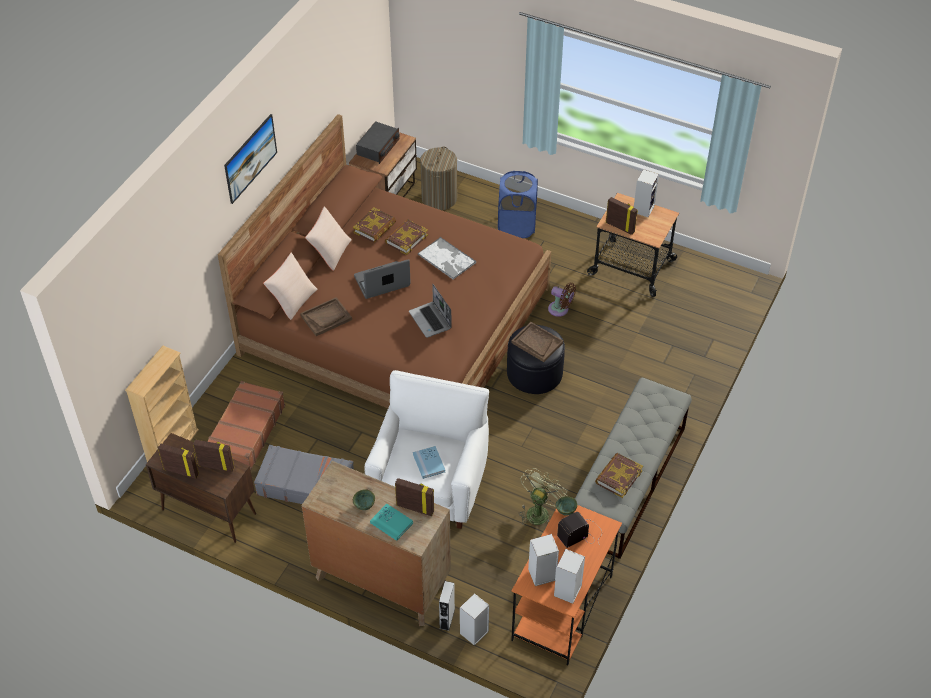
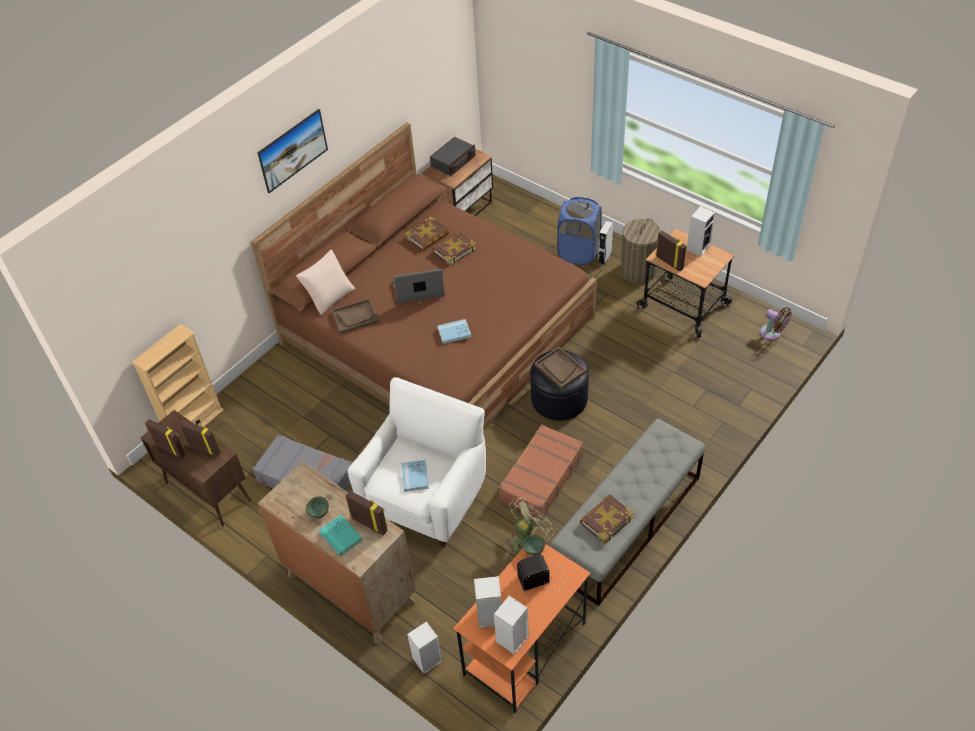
camera: 15 degrees right, 0 degrees up
(246, 431) = (266, 418): brown suitcase -> brown suitcase (540, 478)
(330, 252) = (378, 254): beige pillow -> none
(431, 320) = (454, 332): laptop -> blue book
(439, 198) = (511, 218): laundry basket -> laundry basket (638, 271)
(447, 259) = (488, 274): tray -> none
(447, 619) = (404, 640): grey speaker -> grey speaker (604, 257)
(560, 310) = (601, 339): brown fan -> brown fan (772, 333)

